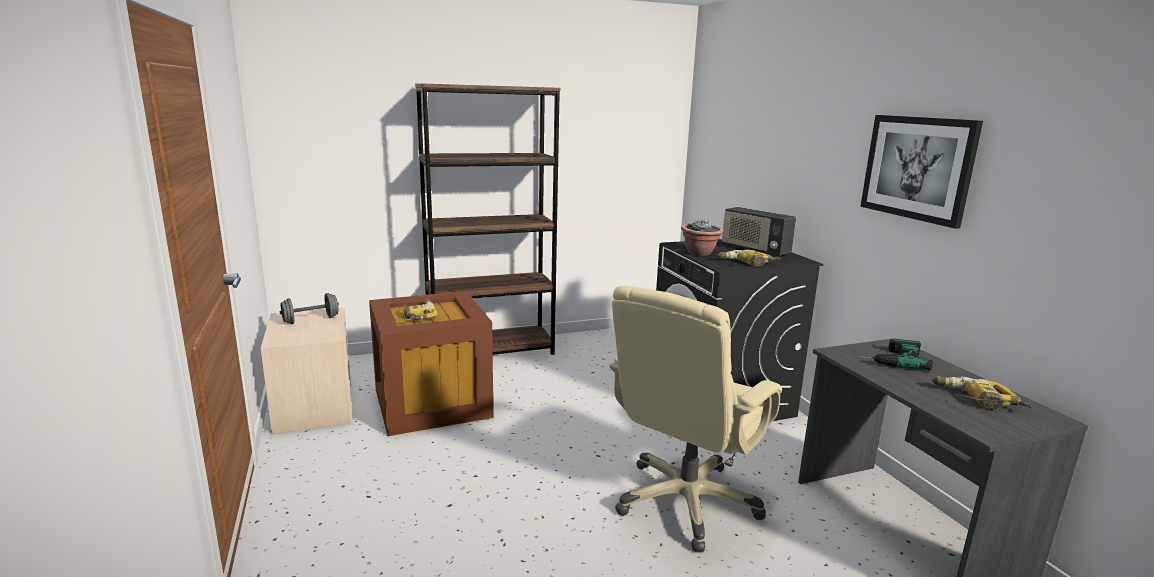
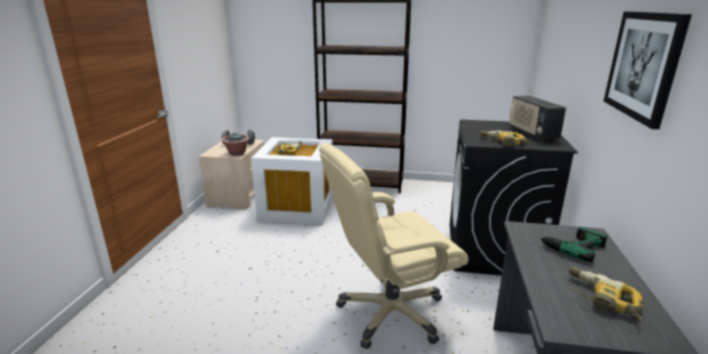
camera: 30 degrees right, 5 degrees up
(433, 402) = (298, 207): brown storage box -> white storage box
(700, 253) = (477, 130): potted plant -> potted plant (237, 153)

